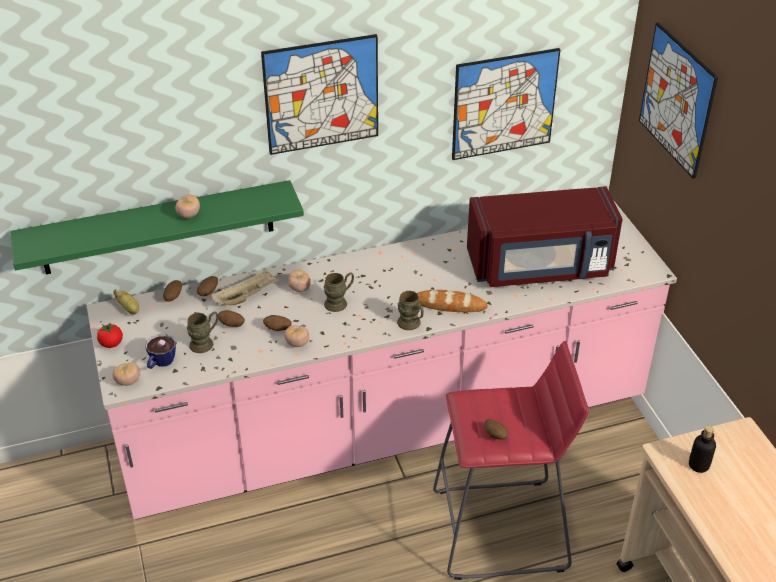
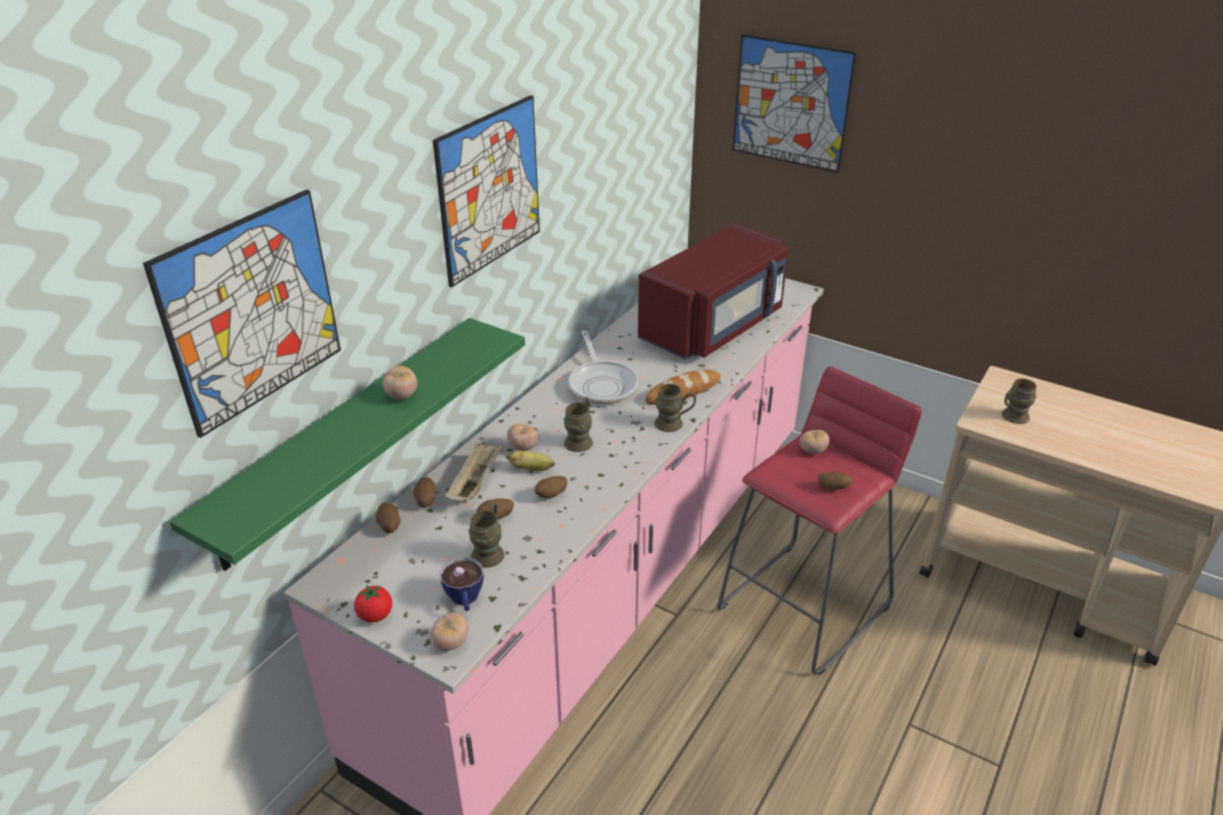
camera: 40 degrees left, 5 degrees down
(129, 309) = (350, 567): banana -> banana (532, 469)
(297, 343) = (590, 498): tomato -> tomato (812, 451)
(402, 271) = (602, 384): none -> frying pan
(504, 104) = (624, 166): picture -> picture (252, 311)
(698, 465) = (1011, 417): bottle -> brown mug

